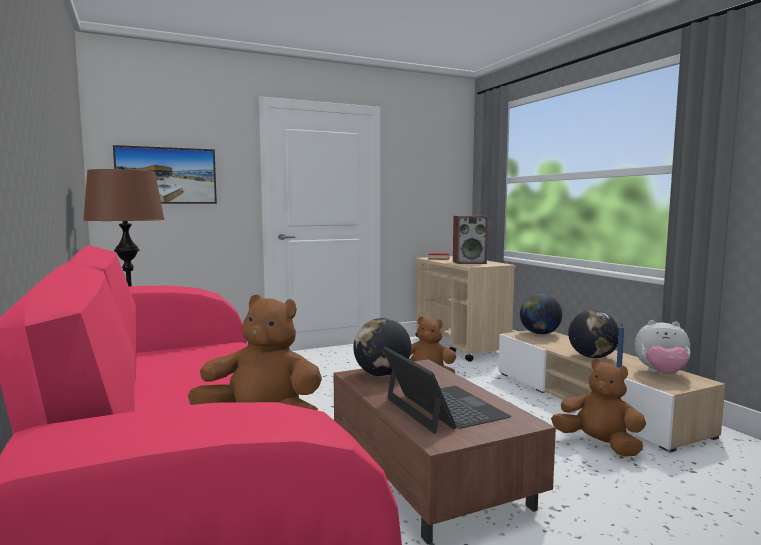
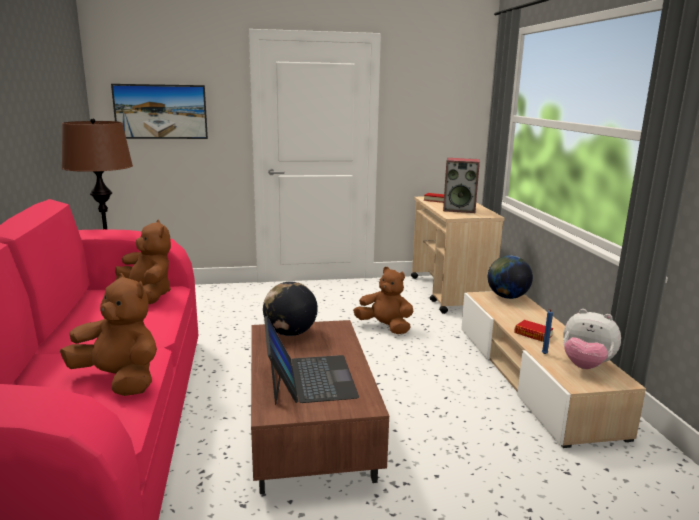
camera: 15 degrees right, 10 degrees up
(592, 357) = (533, 334): globe -> book
(599, 445) = (495, 427): brown plush toy -> brown plush toy (148, 295)

